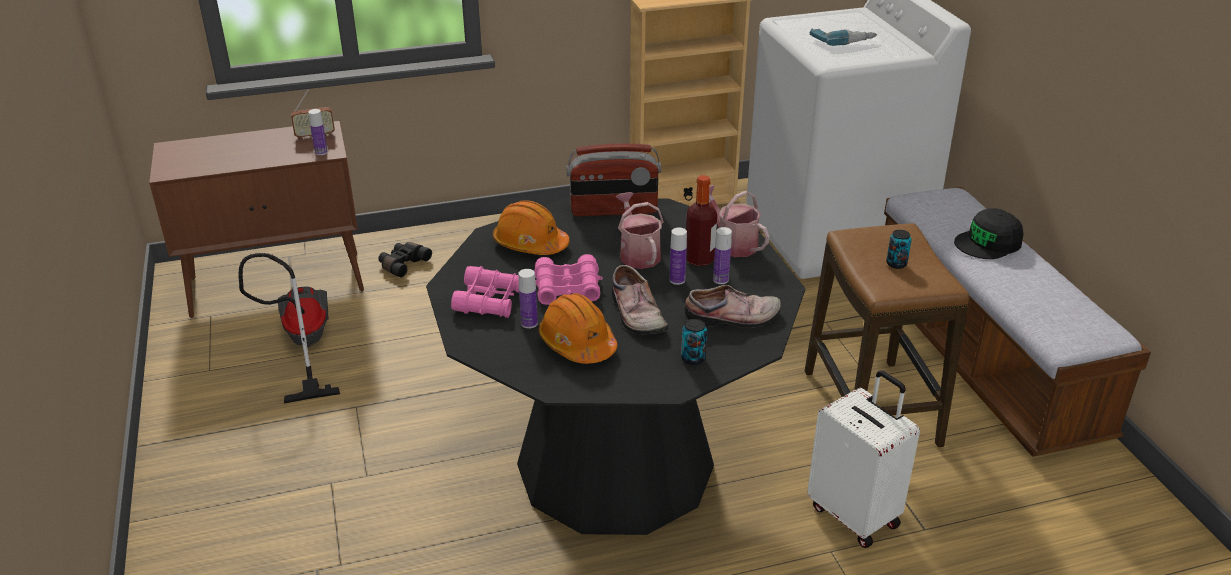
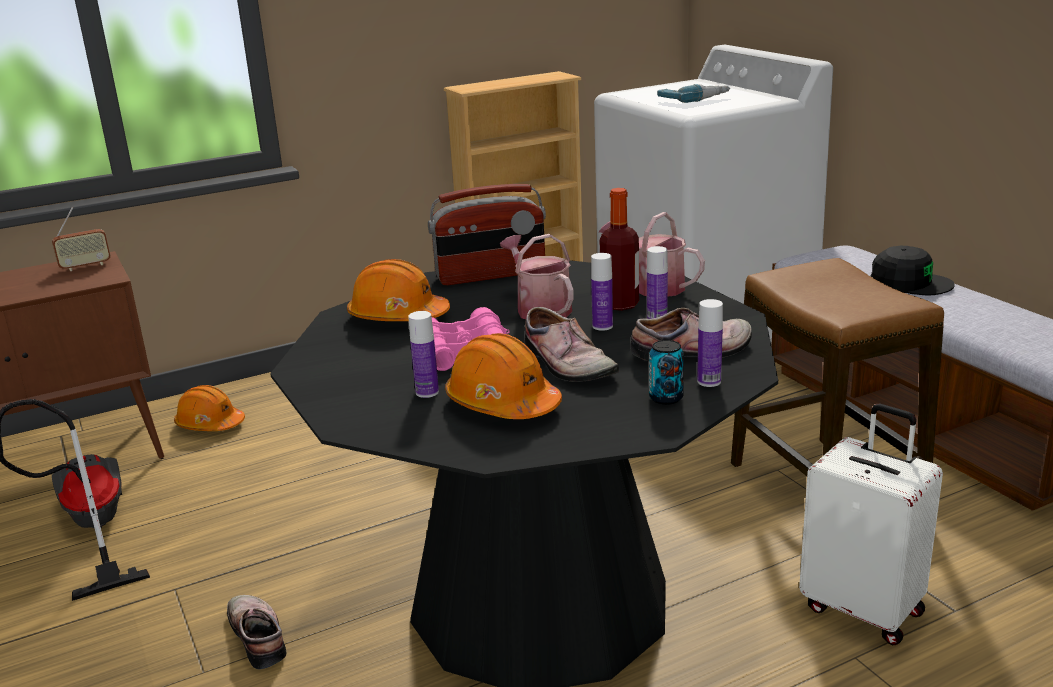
camera: 10 degrees left, 10 degrees down
(321, 152) = (96, 280): bottle -> bottle (709, 381)
(403, 264) = (210, 424): black binoculars -> orange hard hat
(410, 455) = (261, 636): none -> shoe
(489, 300) = (362, 377): pink binoculars -> none
(896, 264) = (842, 293): can -> none
(988, 243) = (909, 283): black cap -> black cap turned 120 degrees counterclockwise

